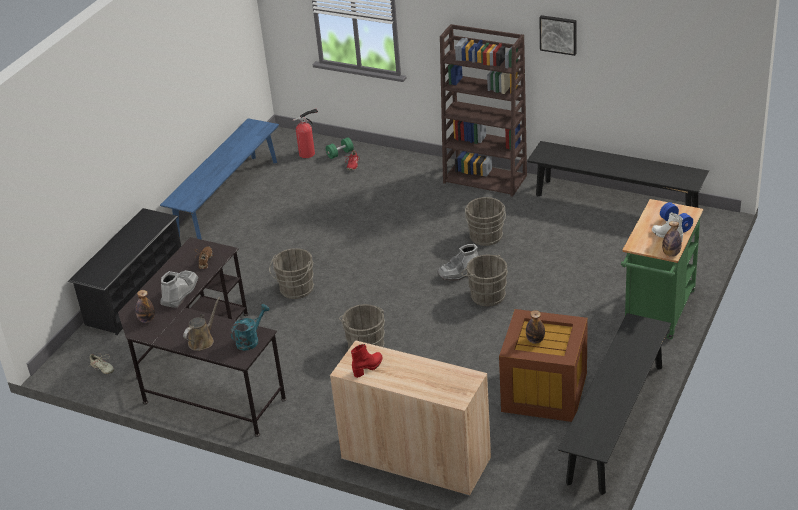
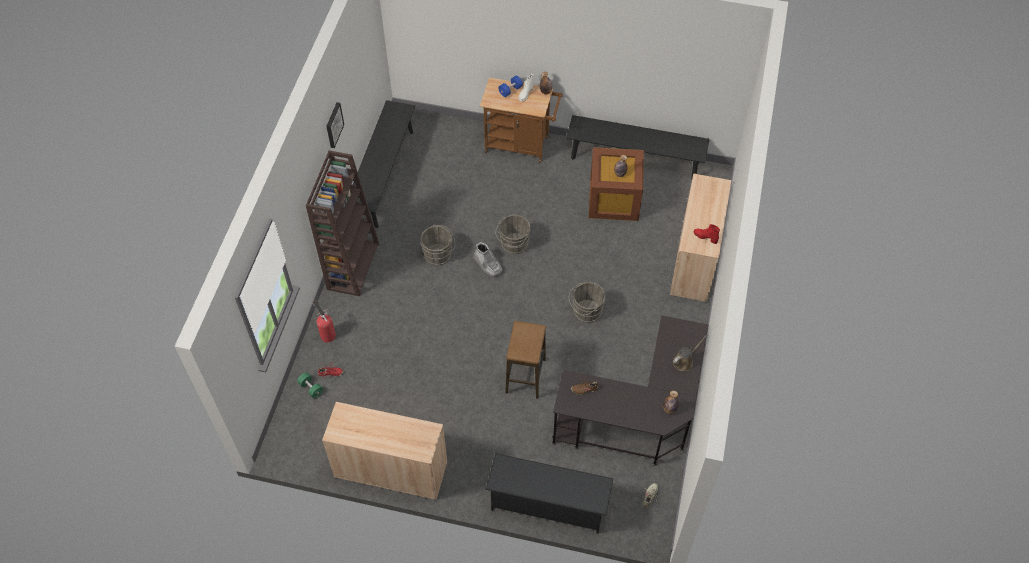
camera: 105 degrees left, 20 degrees up
(180, 293) = (631, 395): grey boot -> none
(202, 340) = (684, 361): brown watering can -> brown watering can turned 120 degrees clockwise
(227, 198) = (391, 470): blue bench -> beige cabinet
(250, 340) = (676, 329): turquoise watering can -> none
(295, 290) = (525, 376): grey bucket -> stool
(308, 153) = (310, 416): fire extinguisher -> fire extinguisher (327, 334)
(658, 314) = (521, 145): green cart -> brown cart

